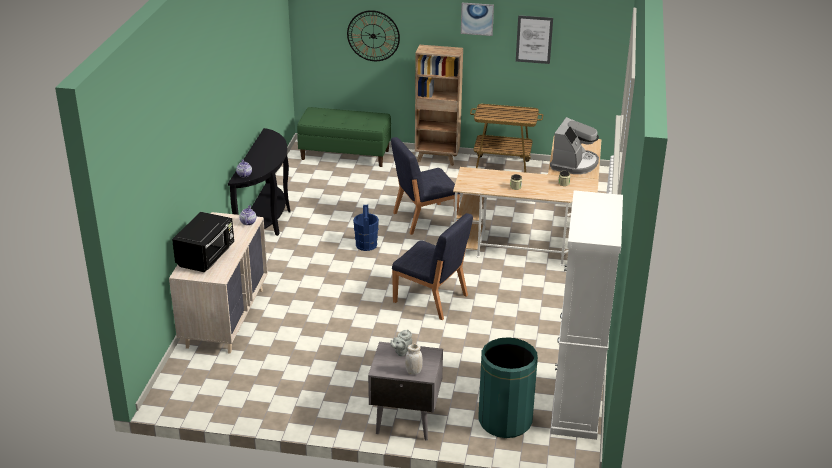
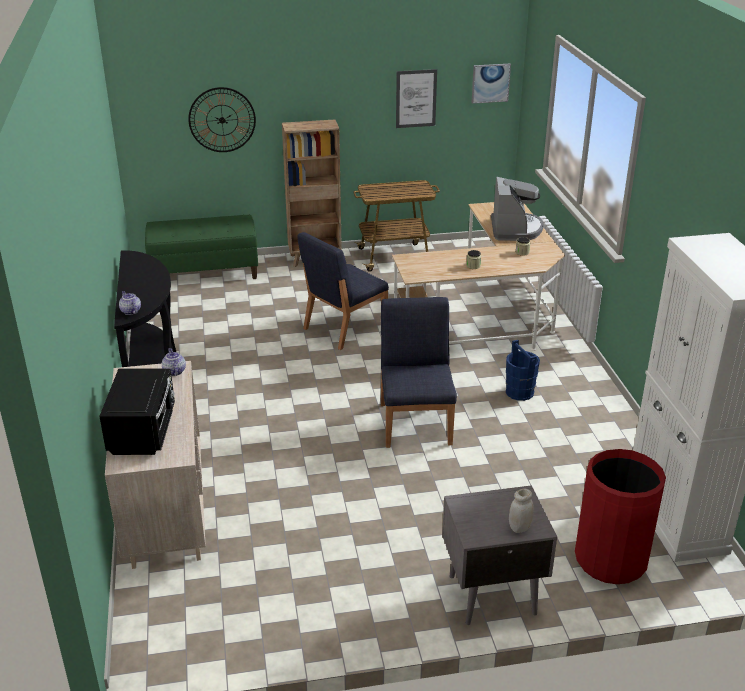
camera: 20 degrees left, 0 degrees up
(366, 245) = (295, 373): blue bucket -> blue bucket (519, 392)
(401, 352) = (484, 503): grey teapot -> none
(431, 299) = (416, 423): blue chair -> blue chair turned 105 degrees counterclockwise
(477, 18) = (348, 81): picture -> picture (490, 83)
(504, 421) = (610, 559): green trash can -> red trash can

